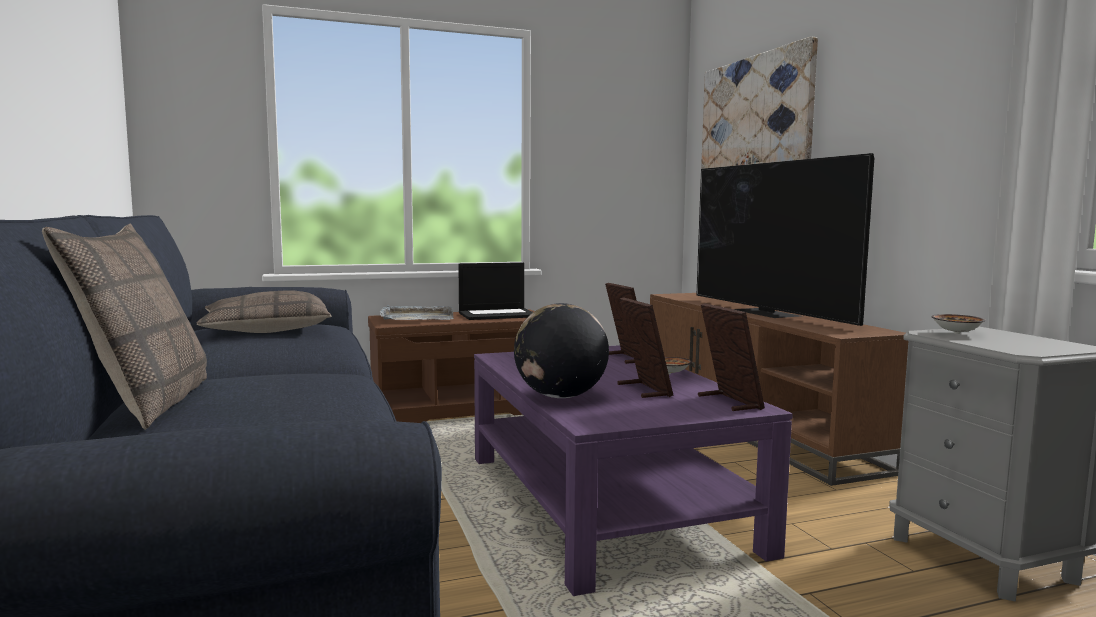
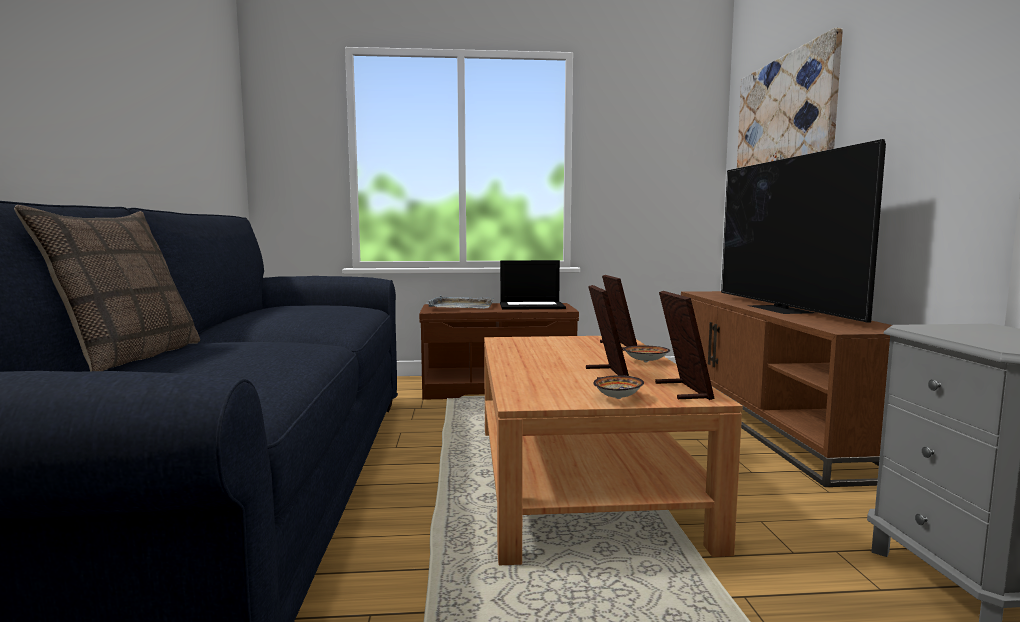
camera: 15 degrees right, 0 degrees up
(266, 329) = (306, 308): pillow -> none
(560, 396) = (521, 376): globe -> none
(602, 500) = (578, 478): purple coffee table -> brown coffee table
(957, 333) = (951, 329): bowl -> bowl (619, 398)

